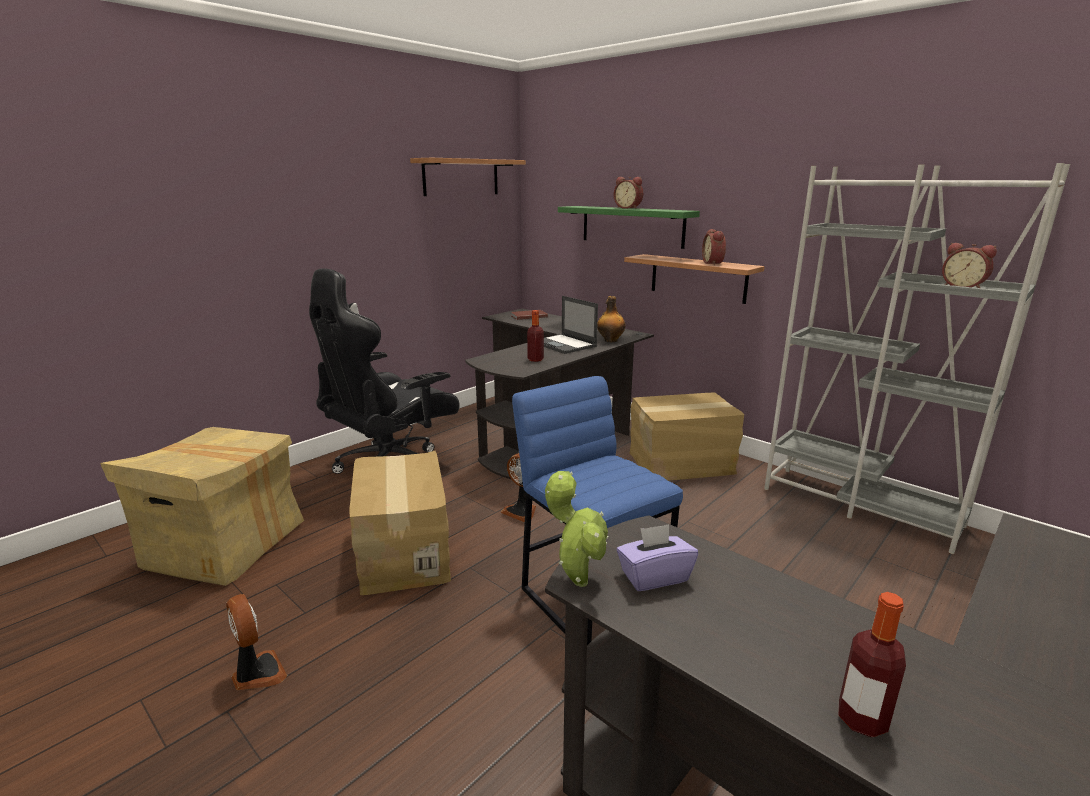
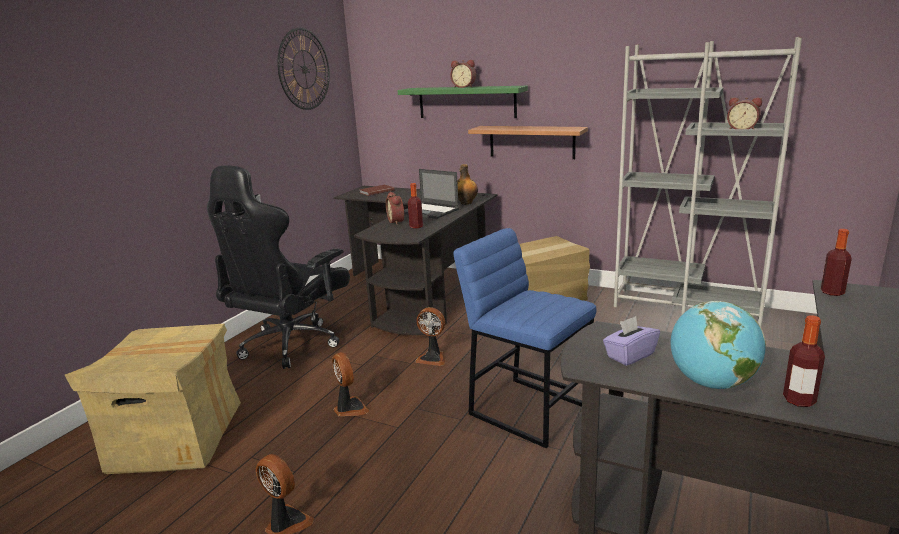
camera: 15 degrees left, 0 degrees up
(402, 552) = (349, 409): cardboard box -> fan
(461, 177) = (304, 69): shelf -> wall clock
(577, 579) = (581, 367): potted plant -> none
(714, 263) = (547, 128): alarm clock -> alarm clock (397, 221)
(740, 651) = (711, 383): none -> globe
(1024, 540) = (832, 292): none -> bottle

